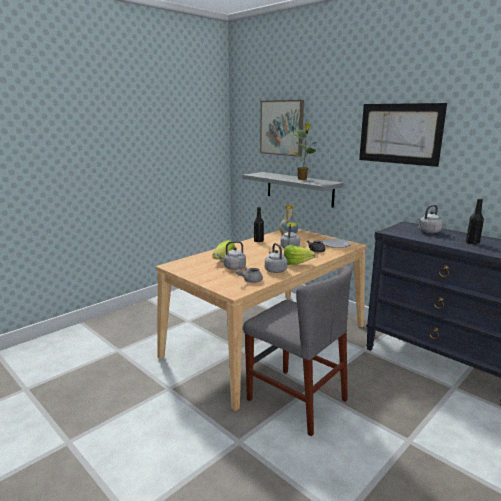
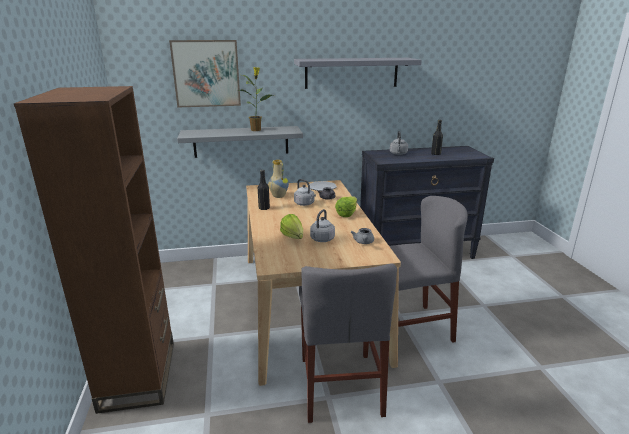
camera: 55 degrees left, 5 degrees up
(132, 316) = (139, 375): none -> brown bookcase
(186, 389) = (340, 385): none -> grey chair
(275, 270) = (351, 226): grey kettle -> none
(399, 133) = (351, 73): picture -> grey shelf

